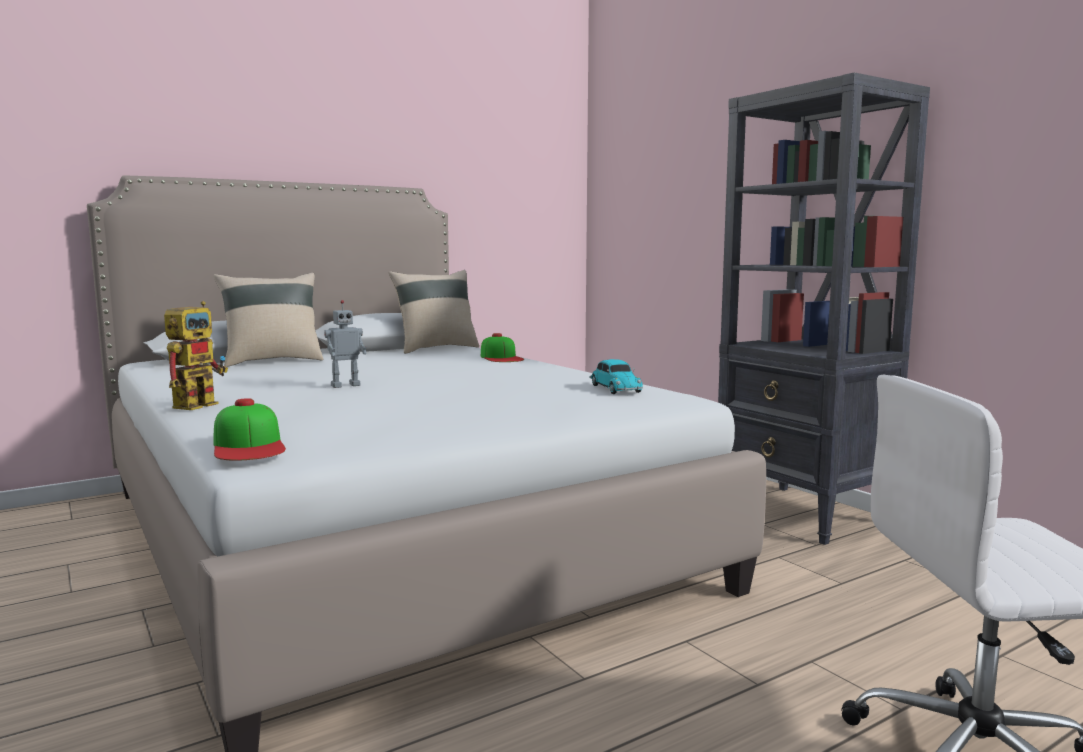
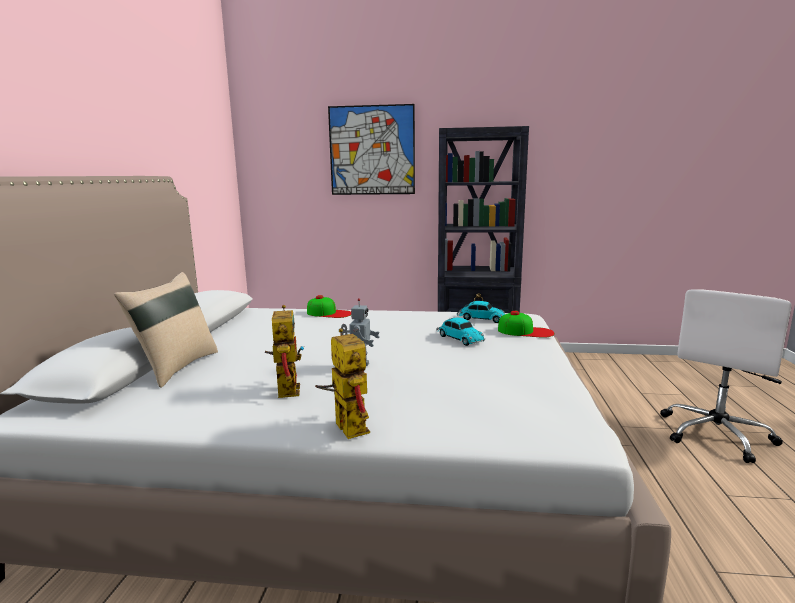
camera: 50 degrees left, 5 degrees up
(249, 445) = (555, 432): cap -> cap (525, 331)
(262, 382) = (286, 388): none -> toy robot
(435, 348) = (249, 317): beige pillow -> none
(510, 393) = (459, 338): none -> toy car
(717, 149) = (372, 150): none -> picture

